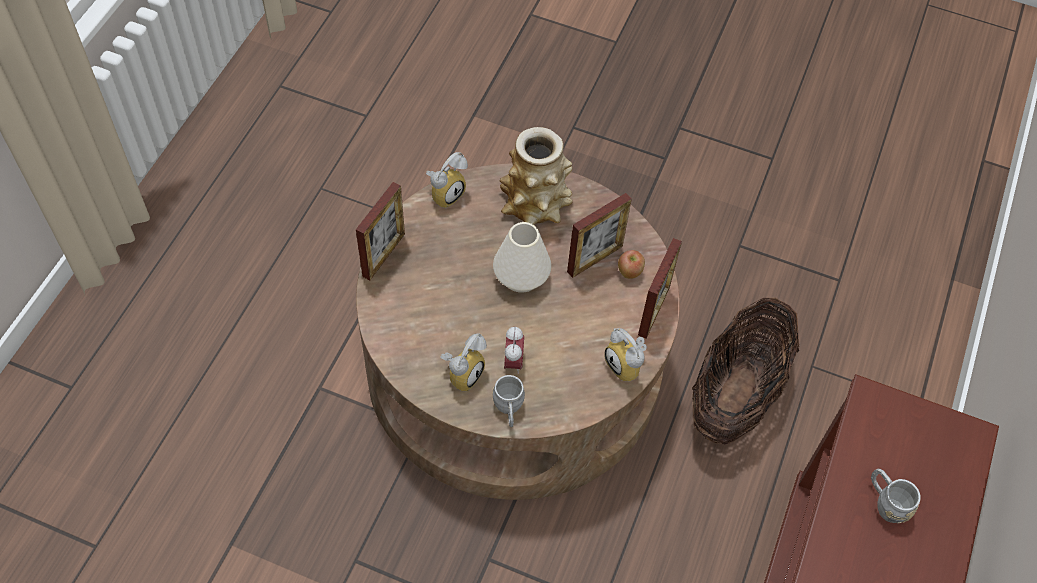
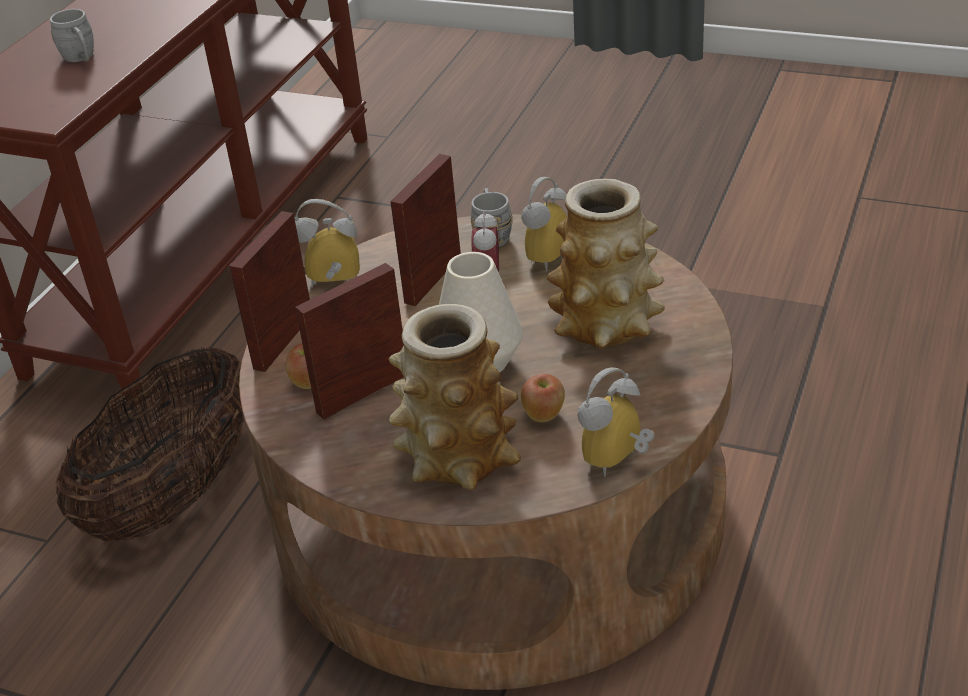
camera: 175 degrees left, 20 degrees down
(383, 255) = (700, 369): picture frame -> picture frame (433, 279)
(435, 300) = (606, 325): none -> vase
(483, 229) = (544, 415): none -> apple
(627, 366) = (332, 284): alarm clock -> alarm clock turned 60 degrees counterclockwise

